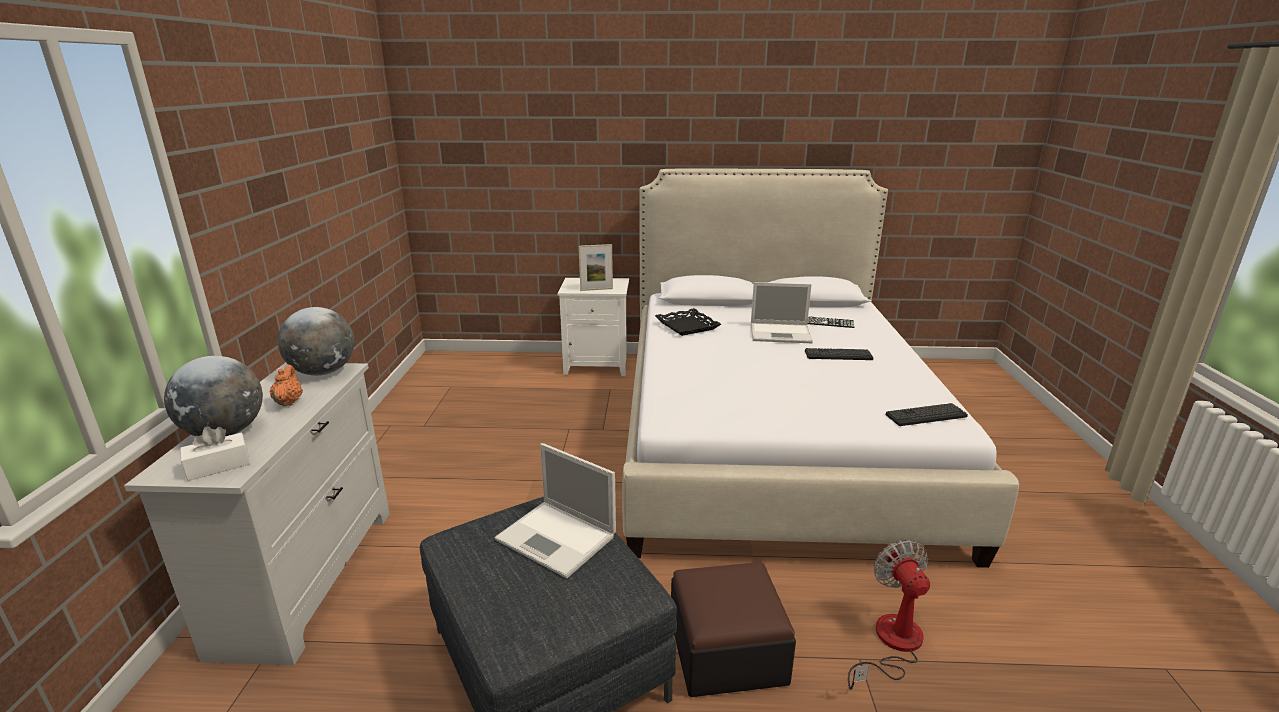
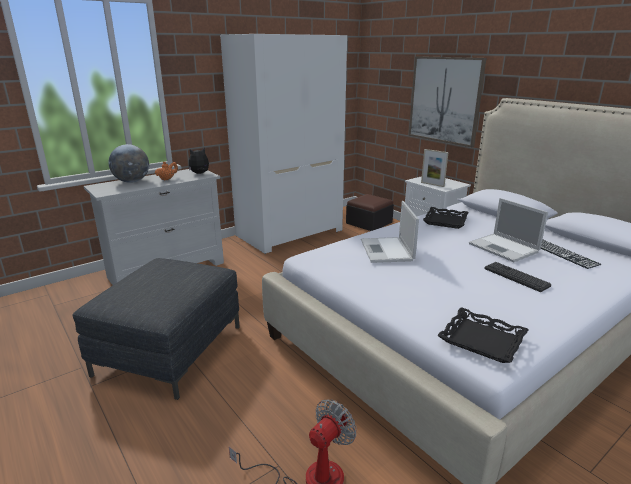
camera: 50 degrees right, 0 degrees up
(218, 466) = (107, 190): white tissue box -> none
(323, 372) = (200, 174): globe -> plush toy
(408, 425) = (289, 232): none -> white wardrobe
(558, 538) = (181, 281): laptop -> laptop (387, 251)
(568, 178) = (445, 100): none -> picture
(727, 650) = (231, 403): ottoman -> ottoman (369, 223)
(926, 415) = (482, 339): keyboard -> black tray

